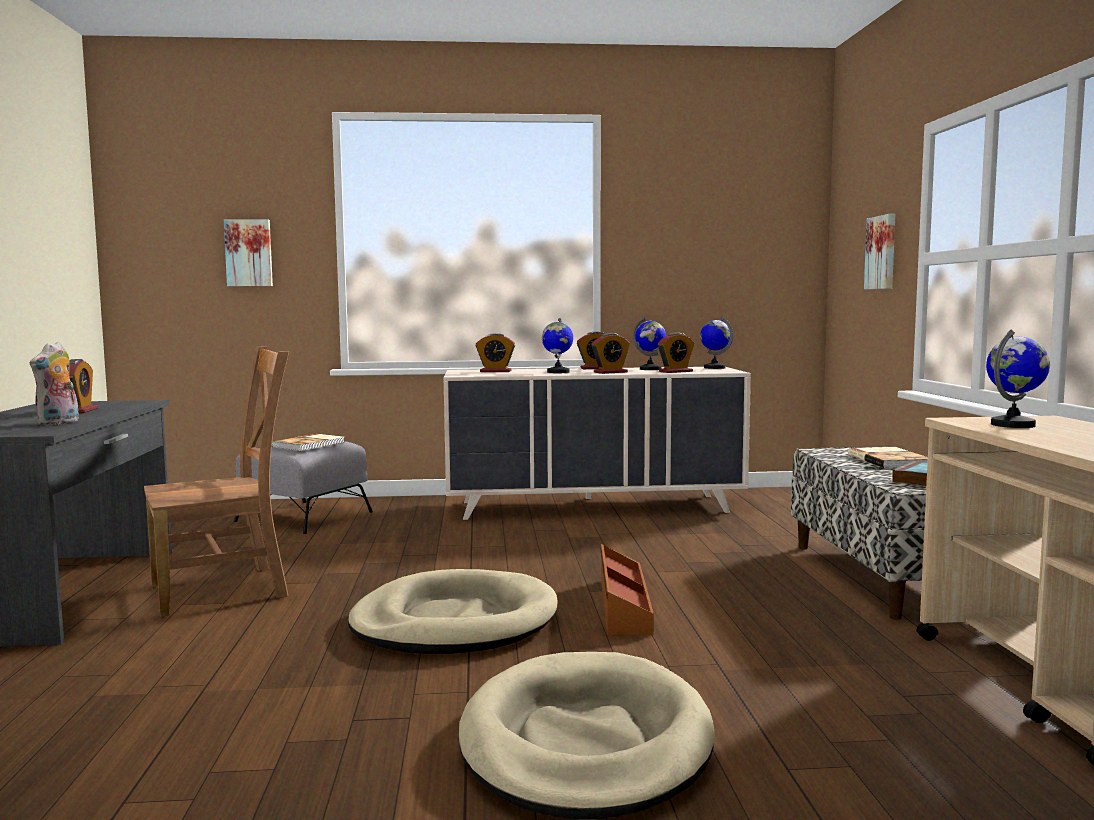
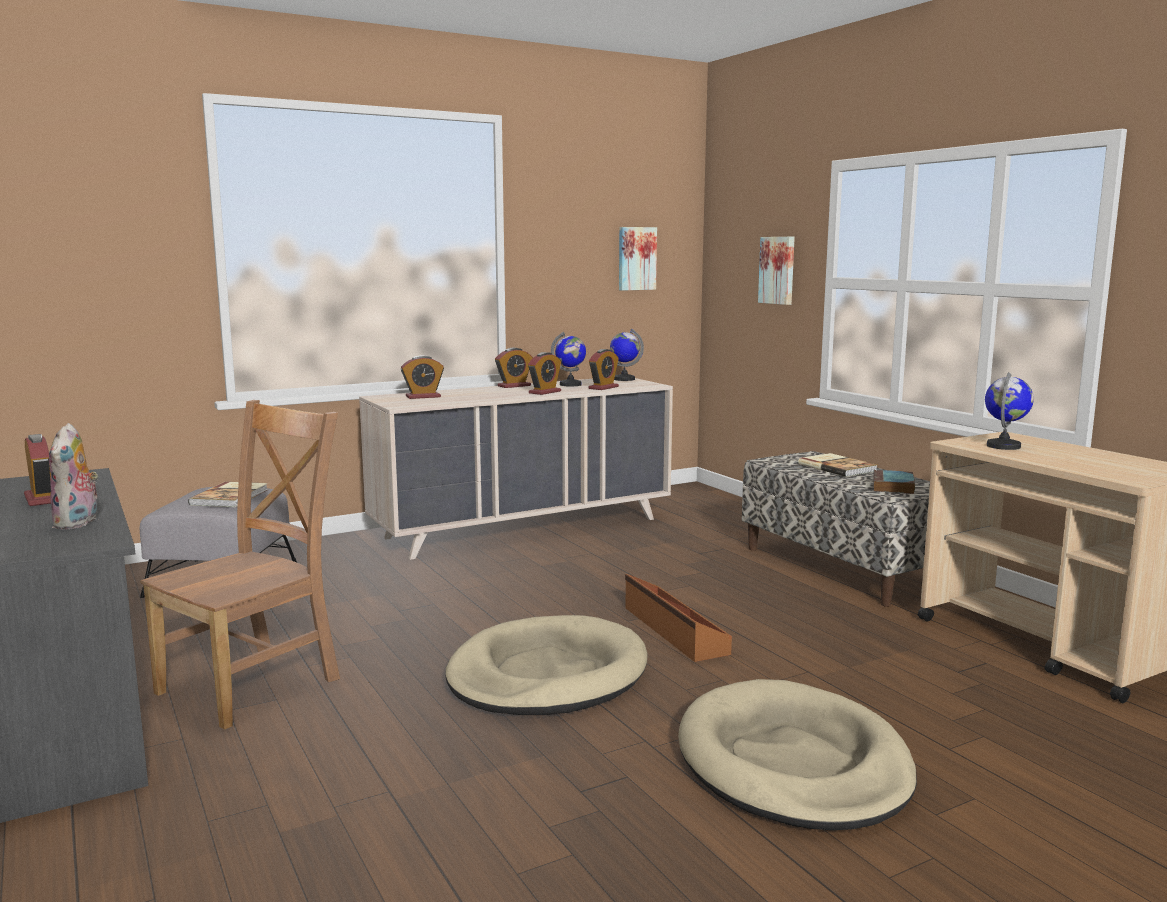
camera: 25 degrees left, 5 degrees up
(249, 253) = (102, 265): picture -> picture (636, 258)
(557, 372) = (491, 394): globe -> none

